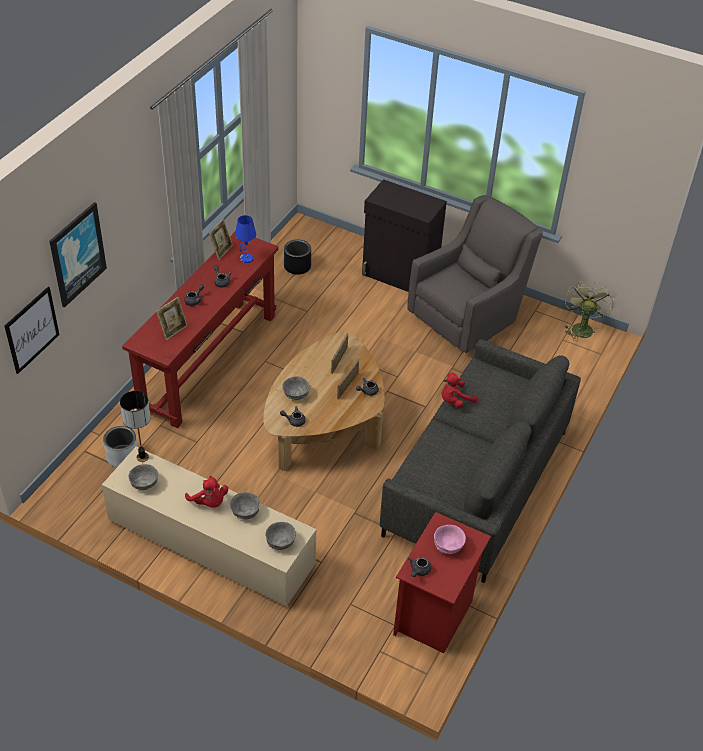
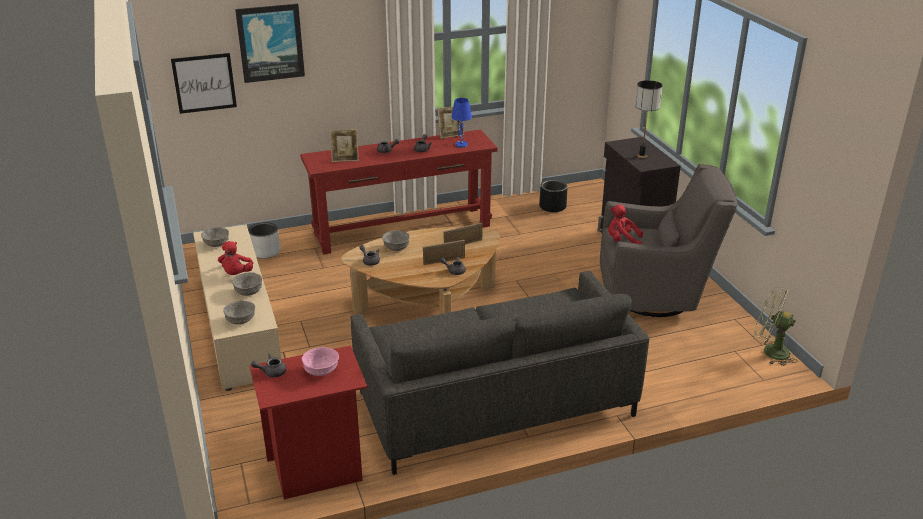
camera: 45 degrees right, 15 degrees down
(142, 457) = (239, 231): table lamp -> table lamp (642, 156)
(455, 400) = (508, 303): red plush toy -> red plush toy (622, 241)
(581, 327) = (769, 351): green fan -> green fan turned 120 degrees counterclockwise

